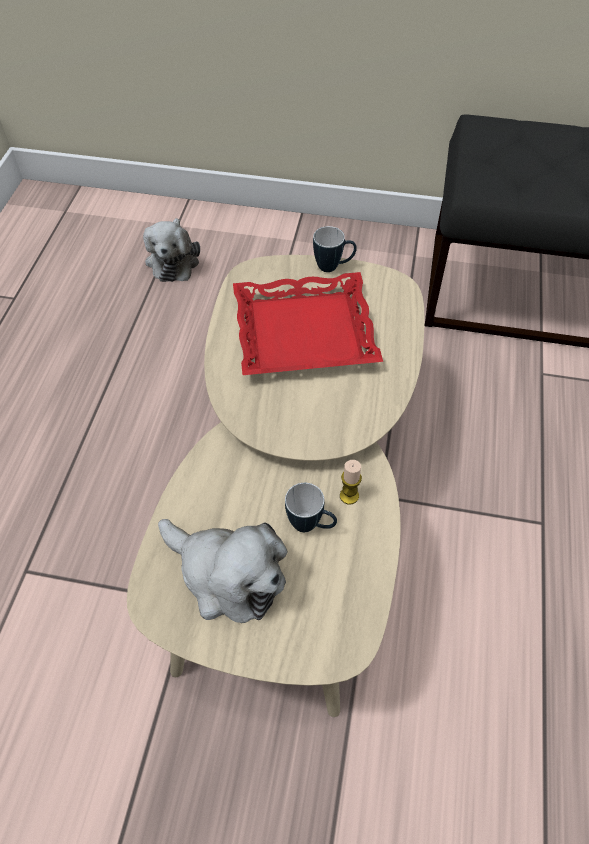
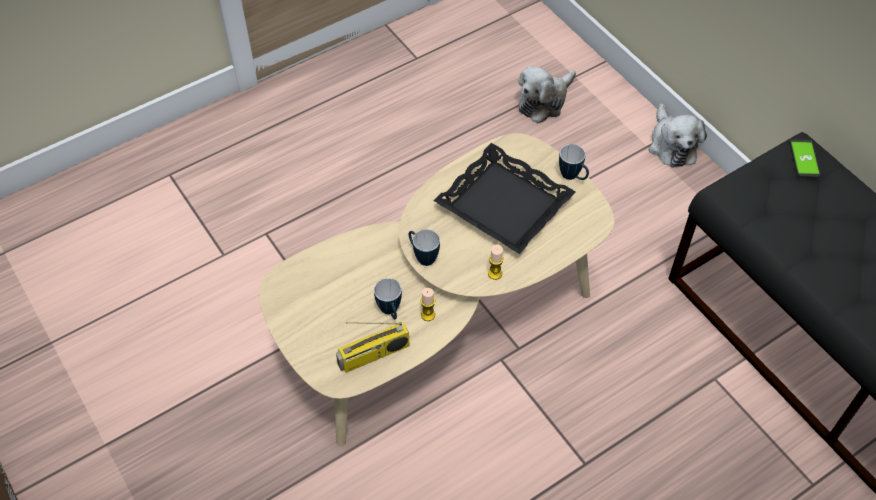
camera: 45 degrees right, 0 degrees up
(227, 576) = (323, 300): plush toy -> plush toy (672, 144)
(289, 440) = (422, 257): none -> mug
(304, 332) = (504, 204): red tray -> black tray
(348, 585) = (373, 355): none -> radio
(374, 400) = (495, 273): none -> candle
(492, 130) = (804, 159): none -> phone

